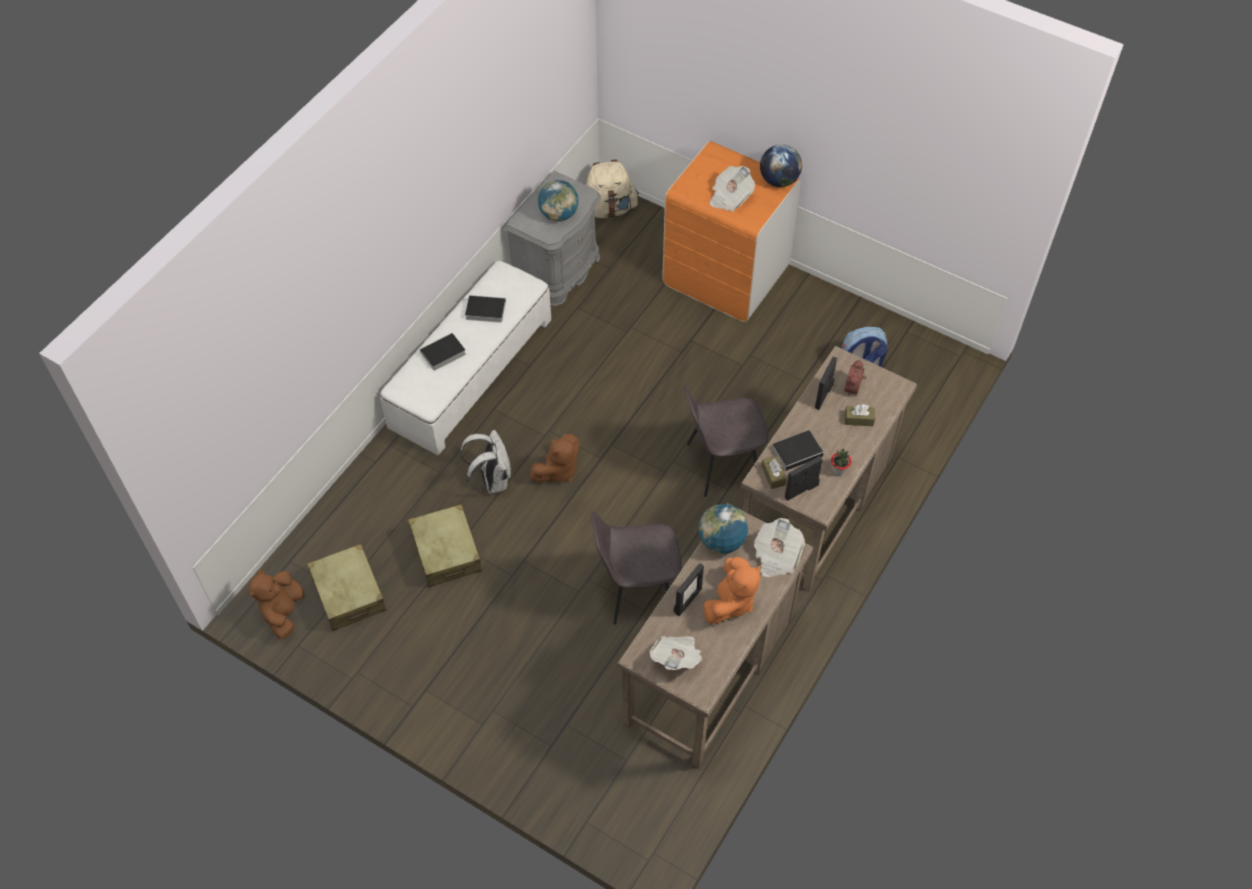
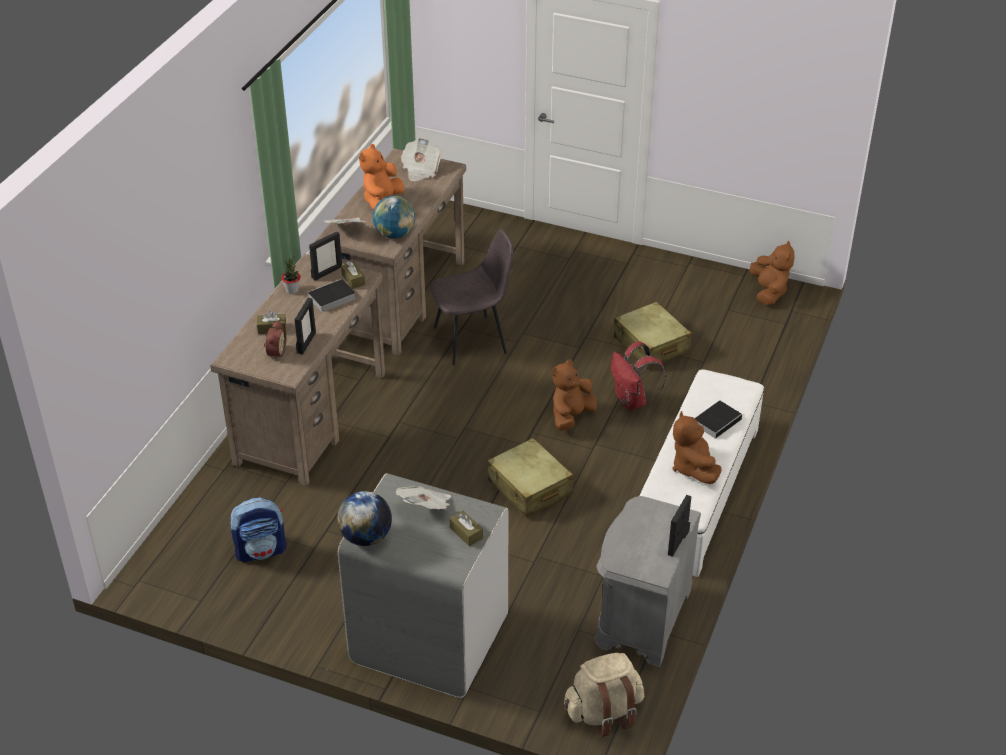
camera: 170 degrees right, 15 degrees down
(349, 593) = (721, 309): beige suitcase -> beige suitcase (530, 488)
(484, 311) = (693, 468): book -> brown plush toy
(492, 480) = (633, 401): white backpack -> red backpack
(559, 214) = (640, 531): globe -> none
(687, 600) = (417, 199): picture frame -> picture frame (678, 542)
(702, 174) = (466, 533): none -> brown tissue box
(721, 464) = (408, 441): grey chair -> none
(726, 275) = (428, 641): orange dresser -> grey dresser

